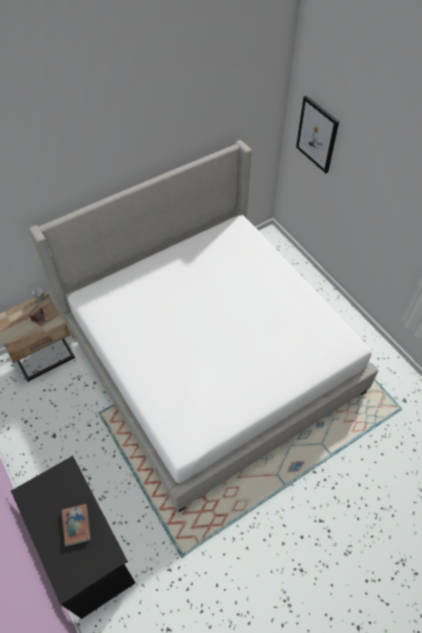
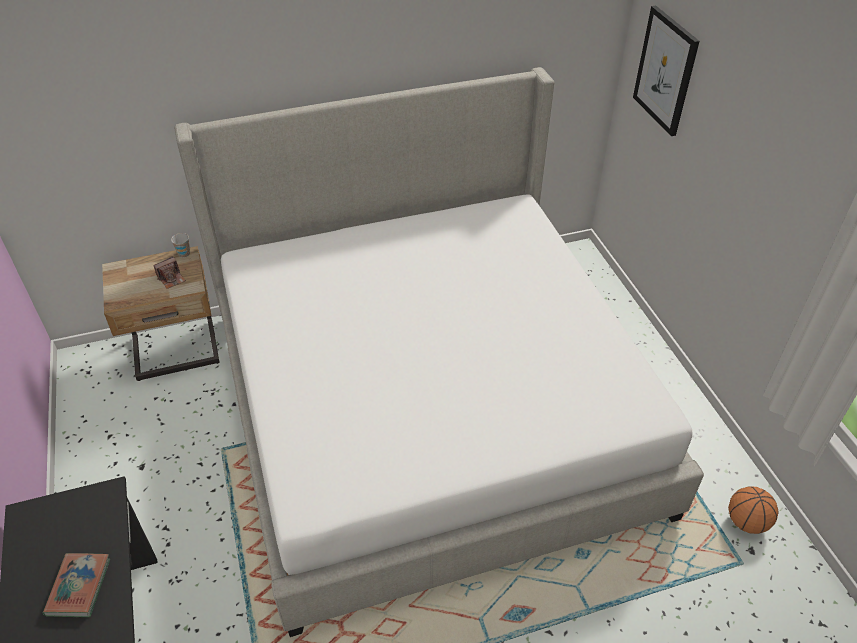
camera: 15 degrees right, 10 degrees down
(399, 385) = (746, 522): none -> basketball

